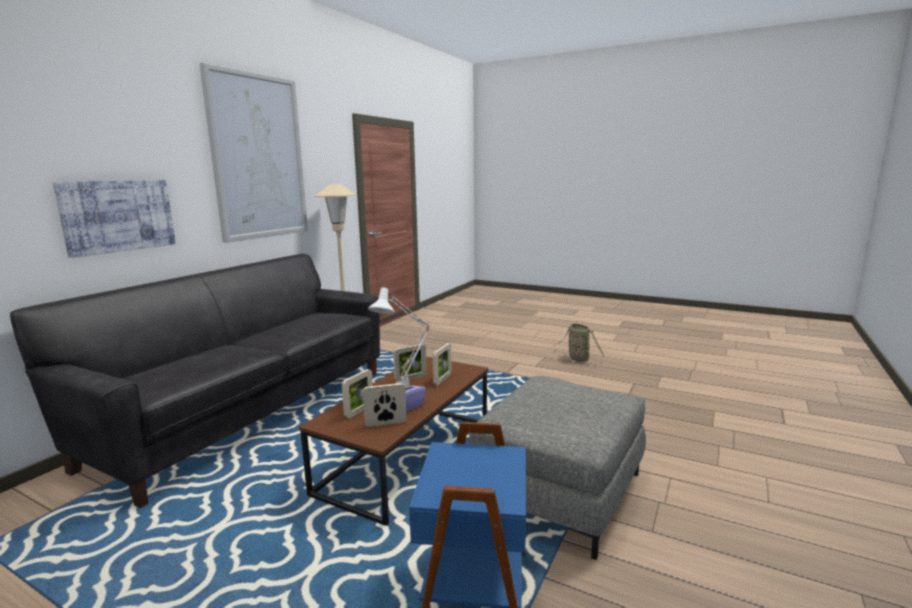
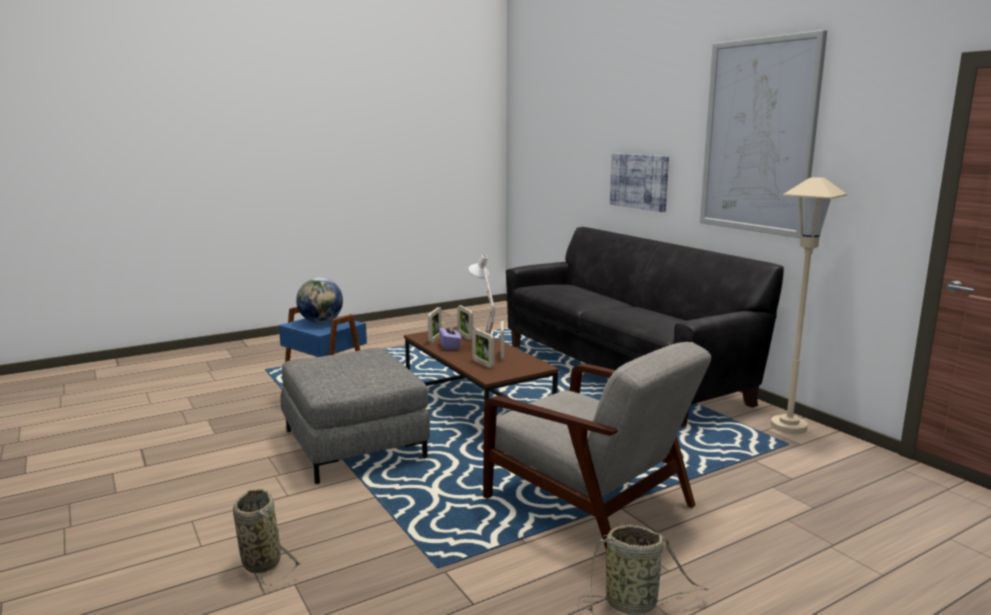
camera: 120 degrees right, 0 degrees up
(468, 477) = (321, 322): none -> globe
(512, 379) = (590, 503): none -> grey armchair
(725, 445) = (260, 561): none -> basket

